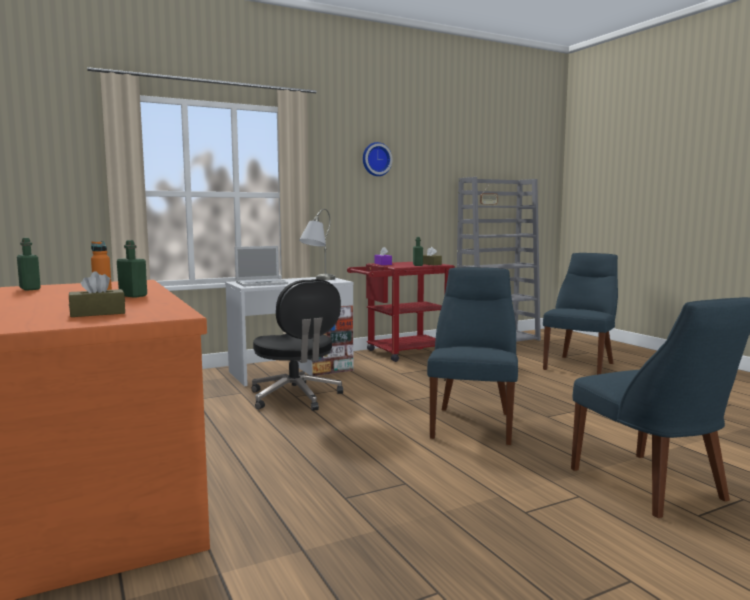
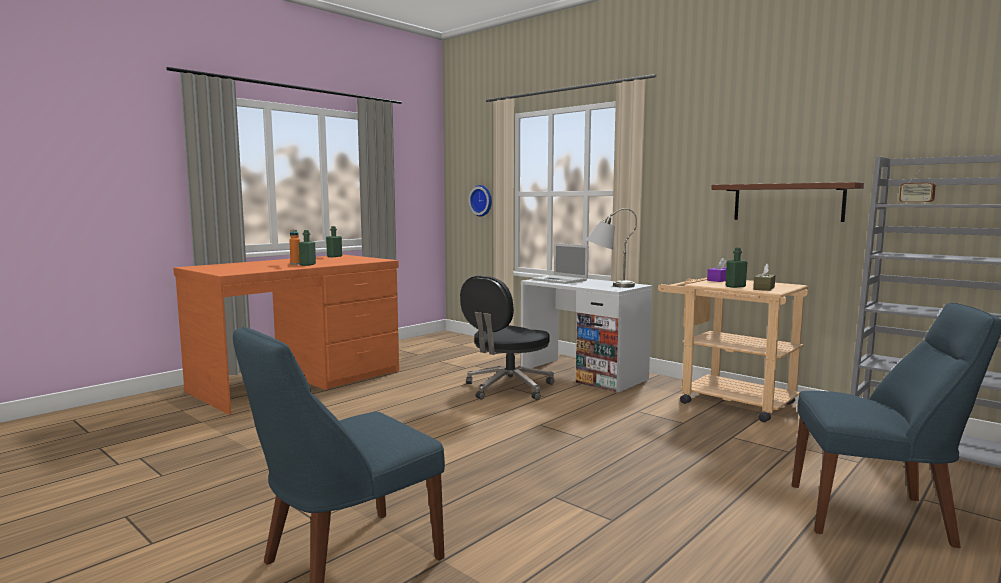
camera: 70 degrees right, 0 degrees up
(97, 313) = (237, 268): brown tissue box -> none
(376, 159) = (741, 143): wall clock -> wall clock (482, 200)
(401, 353) = (727, 401): red cart -> beige cart
(407, 204) = (787, 202): none -> brown shelf
(473, 423) = (493, 459): blue chair -> none

